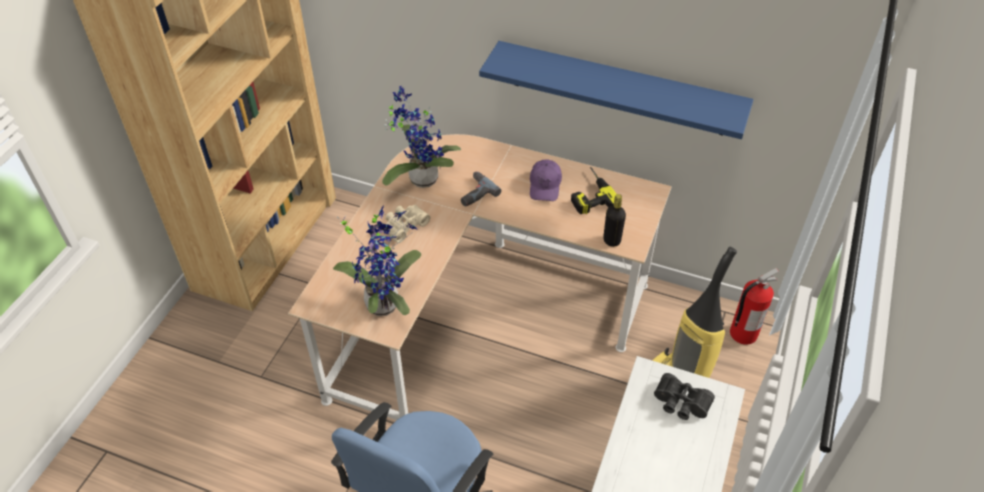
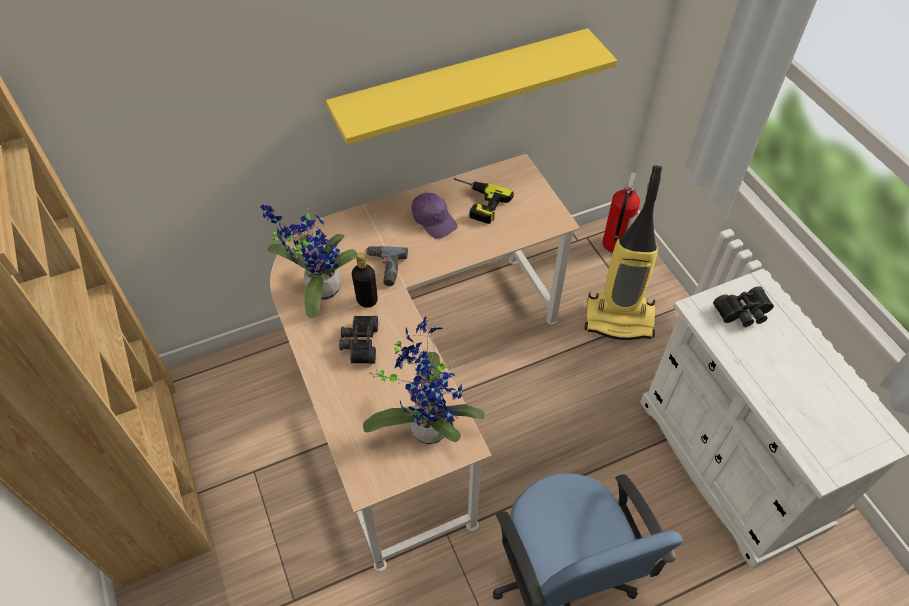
camera: 45 degrees left, 5 degrees up
(404, 226) = (359, 343): beige binoculars -> black binoculars
(611, 240) = (537, 227): black bottle -> black bottle (367, 300)
(618, 89) = (462, 85): blue shelf -> yellow shelf

